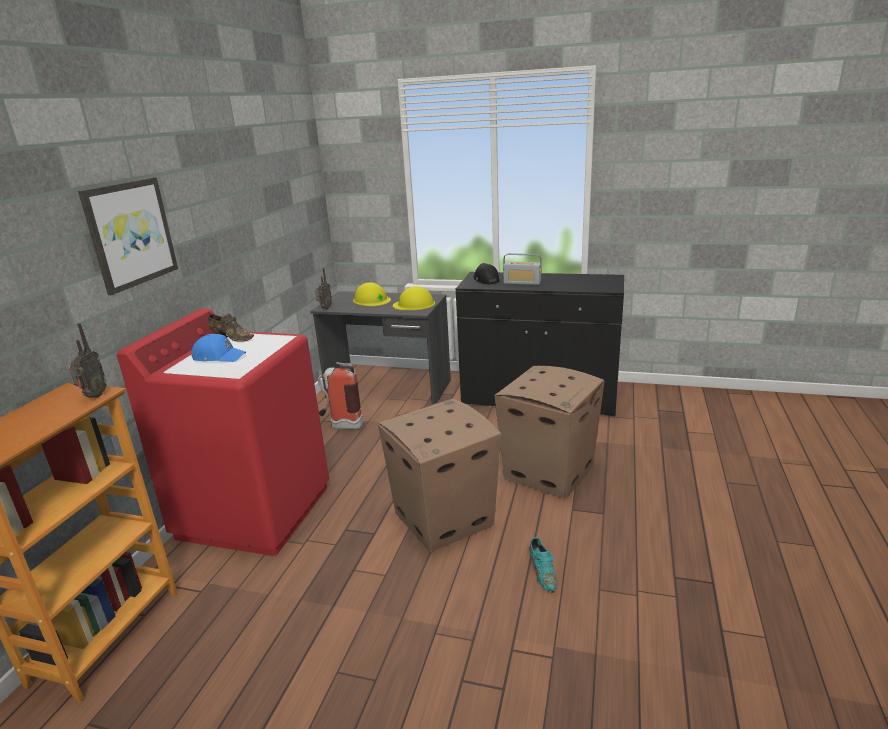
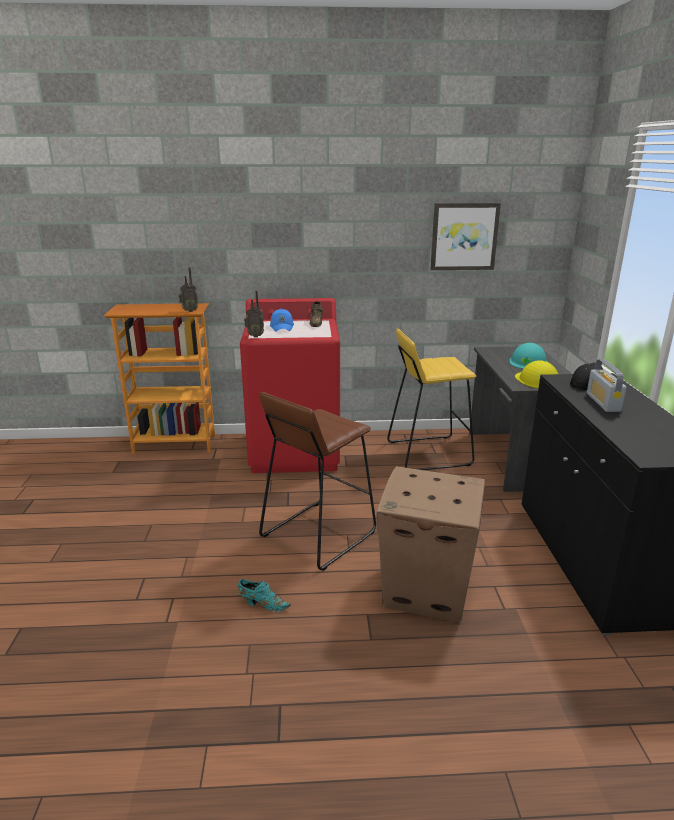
camera: 70 degrees right, 0 degrees up
(130, 234) = (285, 229): picture -> picture (464, 236)
(324, 308) = (484, 350): radio -> radio (255, 336)
(341, 426) = (427, 453): fire extinguisher -> yellow stool
(371, 300) = (528, 362): yellow hard hat -> turquoise hard hat
(442, 520) = (317, 534): cardboard box -> brown stool
(542, 574) = (262, 604): turquoise shoe -> turquoise shoe turned 135 degrees counterclockwise

